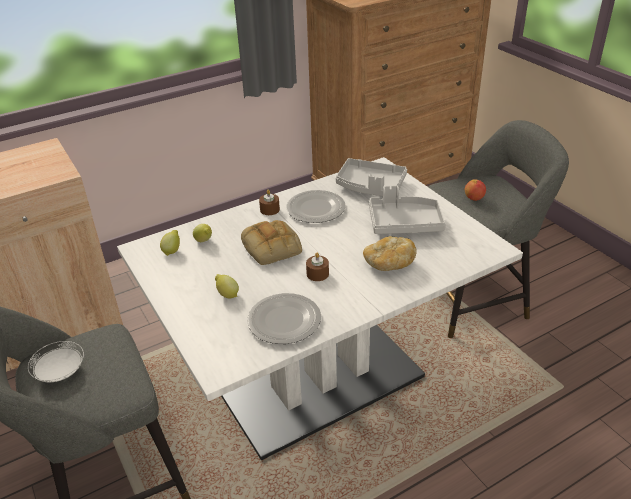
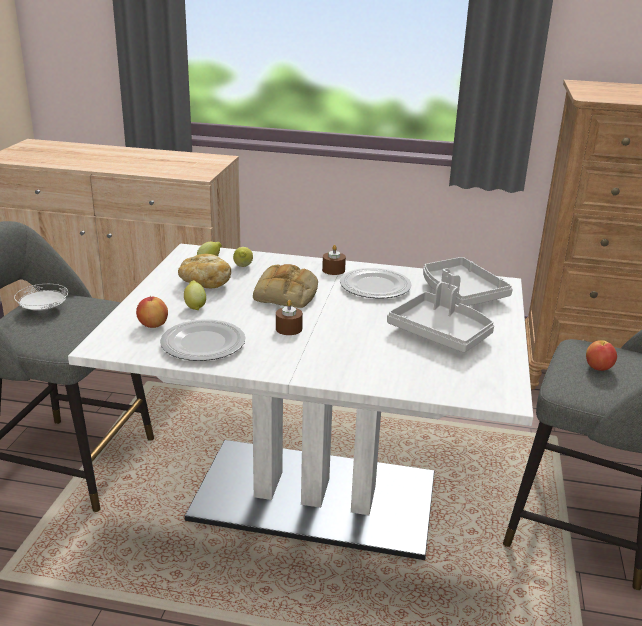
camera: 40 degrees right, 10 degrees down
(224, 329) = (153, 325): none -> apple
(389, 264) = (365, 353): bread -> bread (204, 283)

